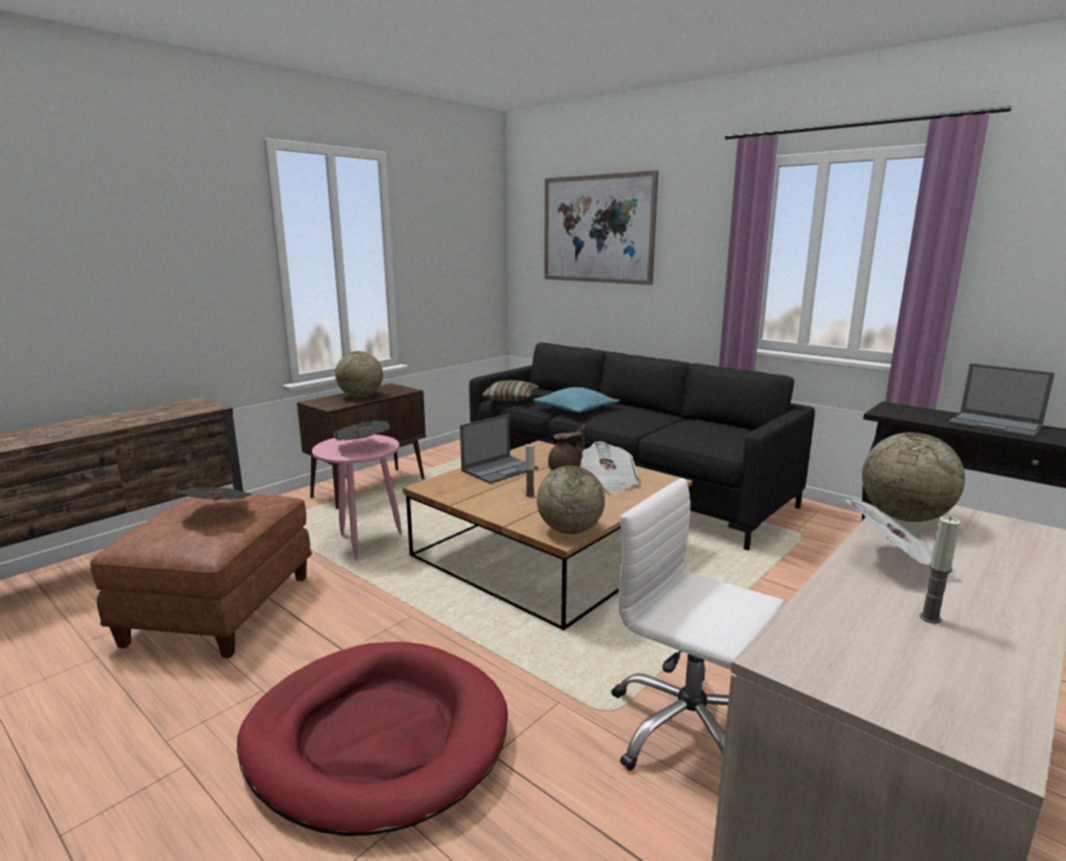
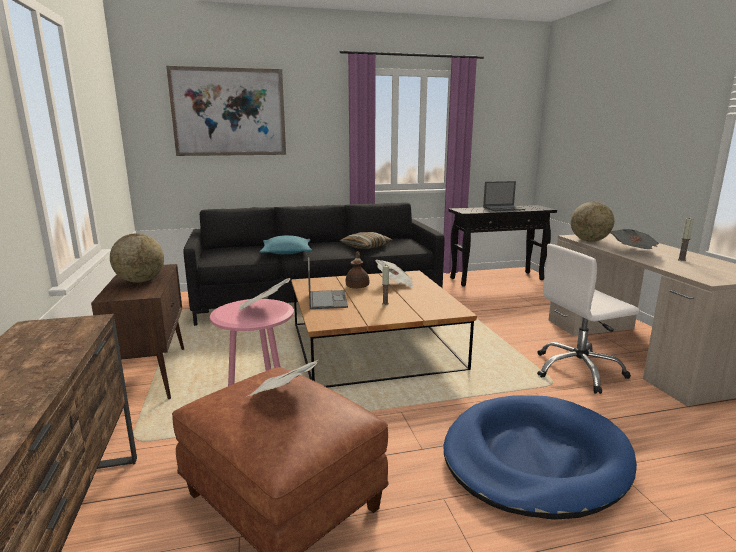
camera: 55 degrees left, 0 degrees up
(377, 738) = (534, 459): red dog bed -> blue dog bed
(510, 399) = (223, 258): pillow -> pillow (366, 247)
(570, 530) = (450, 308): globe -> none

